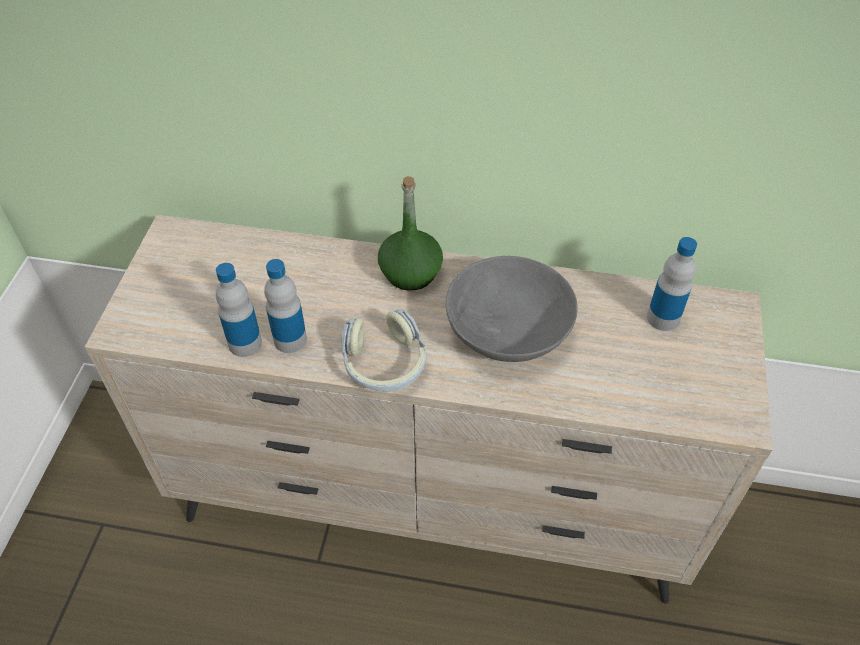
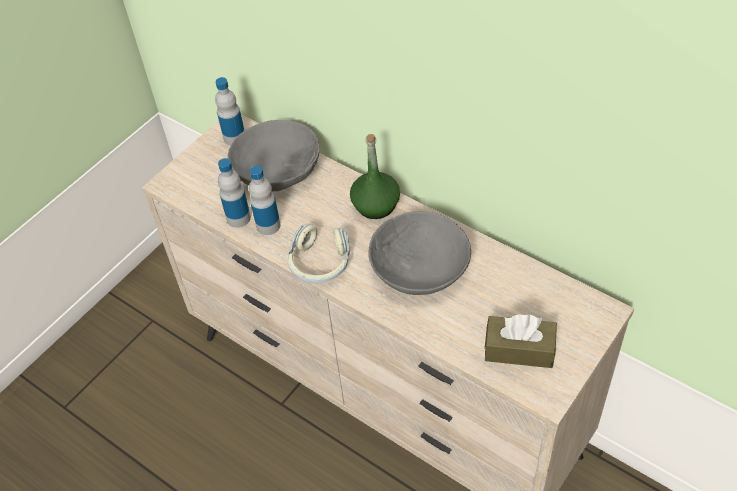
camera: 30 degrees right, 0 degrees up
(263, 269) = (278, 170): none -> grey bowl
(663, 318) = (541, 300): bottle -> bottle (234, 137)
(676, 381) = (519, 349): none -> brown tissue box

